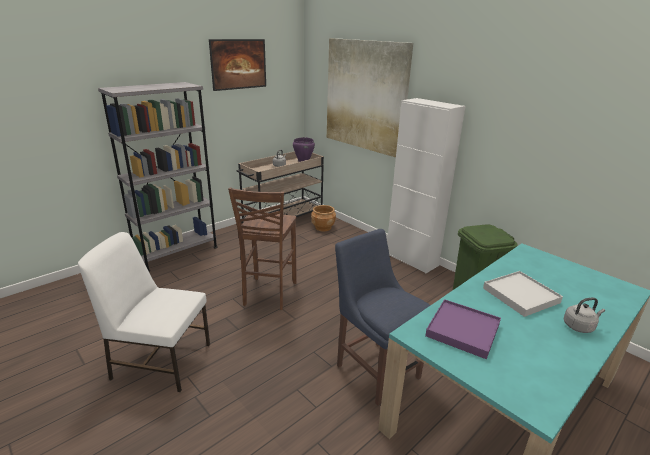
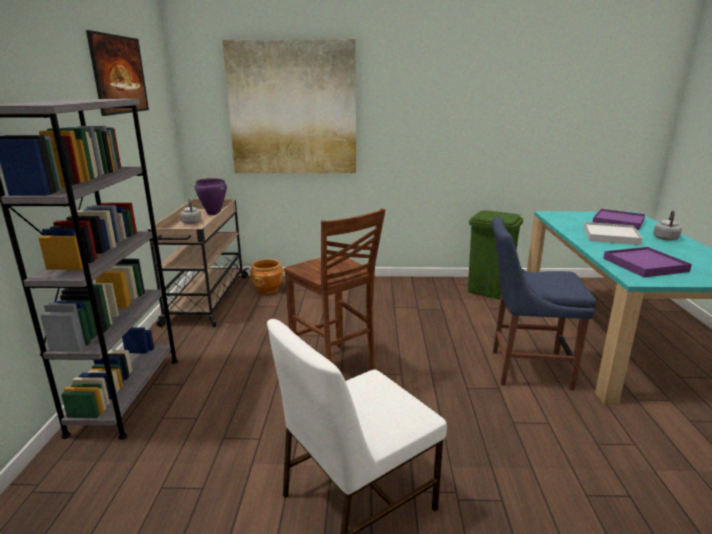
camera: 45 degrees left, 5 degrees down
(411, 260) = (395, 281): white cabinet -> none
(582, 289) = (618, 221): none -> purple tray

